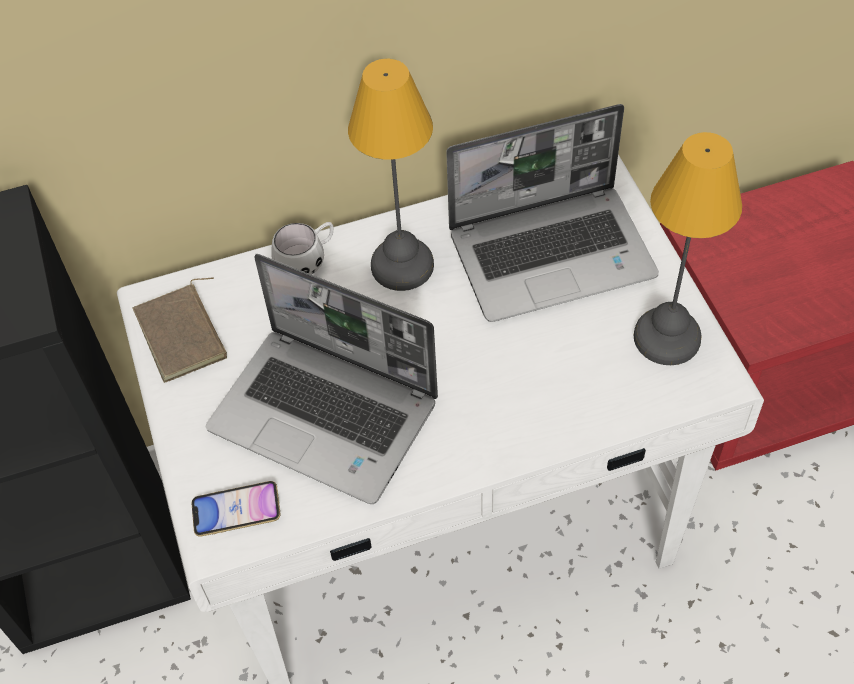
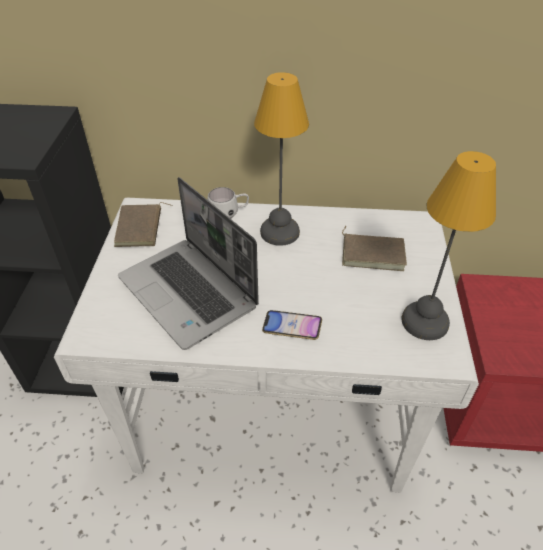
camera: 20 degrees right, 10 degrees down
(236, 511) = (106, 325): phone -> phone (292, 327)
(553, 253) = (373, 253): laptop -> brown book

